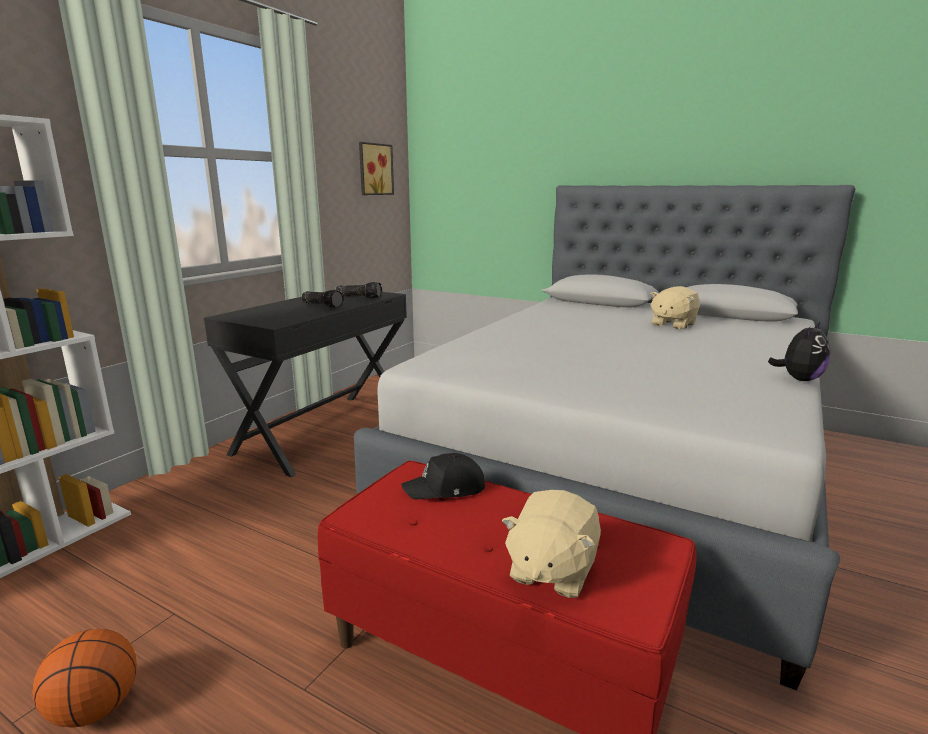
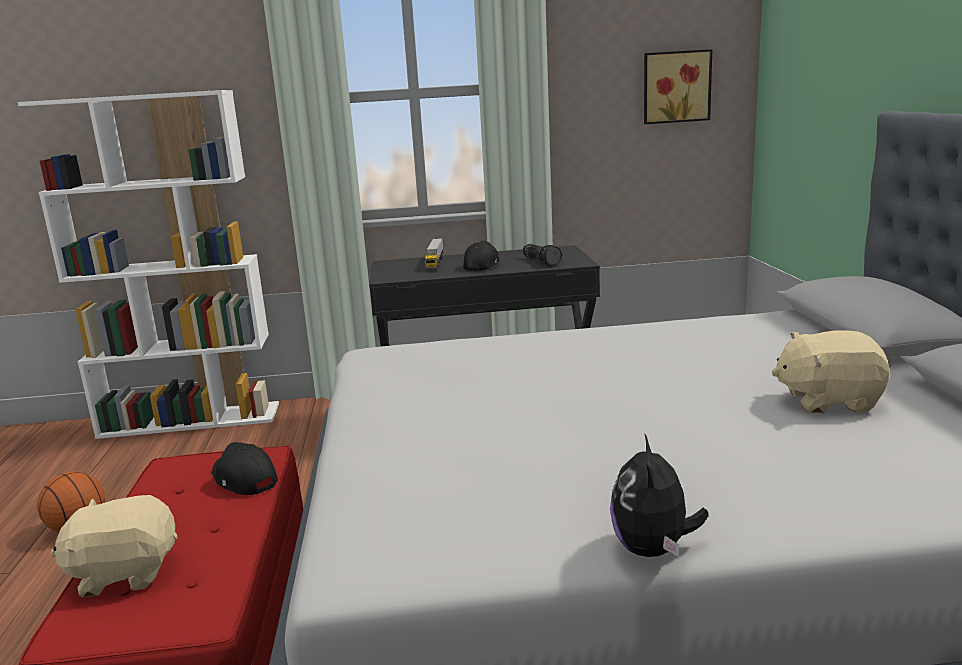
camera: 55 degrees right, 0 degrees up
(276, 310) = (435, 263): none -> toy truck
(323, 305) = (481, 265): flashlight -> black cap
(799, 379) = (653, 550): plush toy -> plush toy turned 90 degrees clockwise

